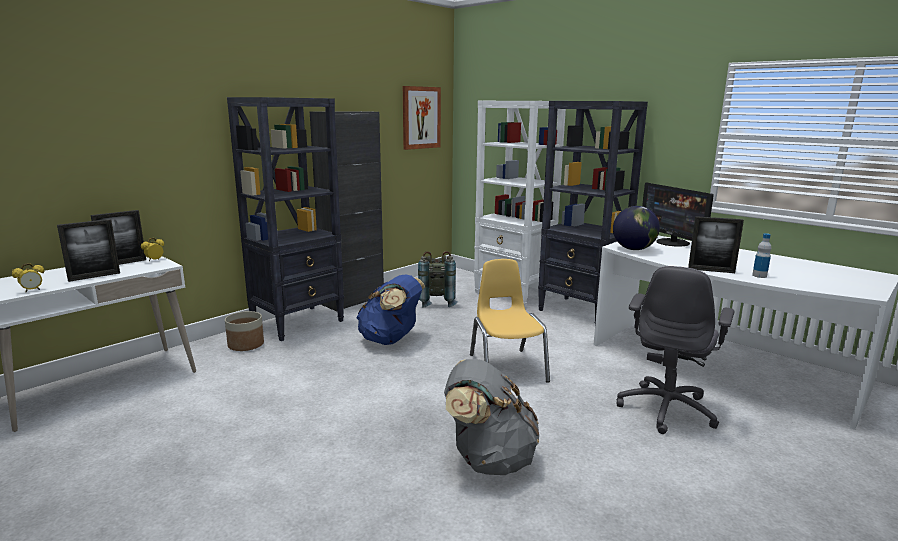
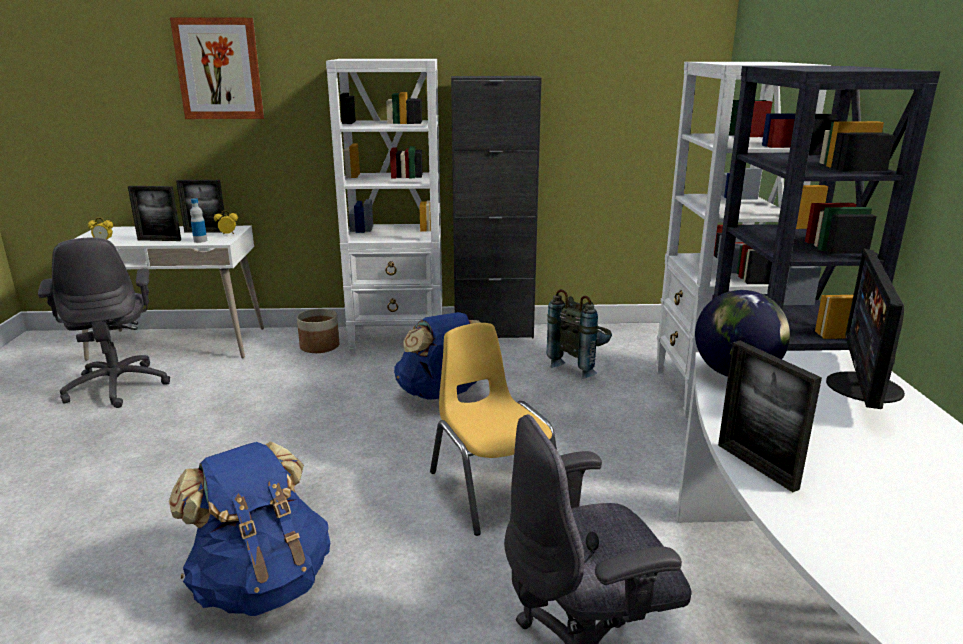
camera: 45 degrees right, 5 degrees up
(110, 431) = (118, 386): none -> grey office chair
(299, 323) = (399, 339): black bookcase -> white bookcase
(421, 117) = (654, 86): picture -> picture (219, 69)
(488, 459) = (261, 583): grey backpack -> blue backpack
(507, 367) = (493, 489): yellow chair -> yellow chair turned 60 degrees counterclockwise
(759, 276) = (833, 521): bottle -> bottle (200, 241)

